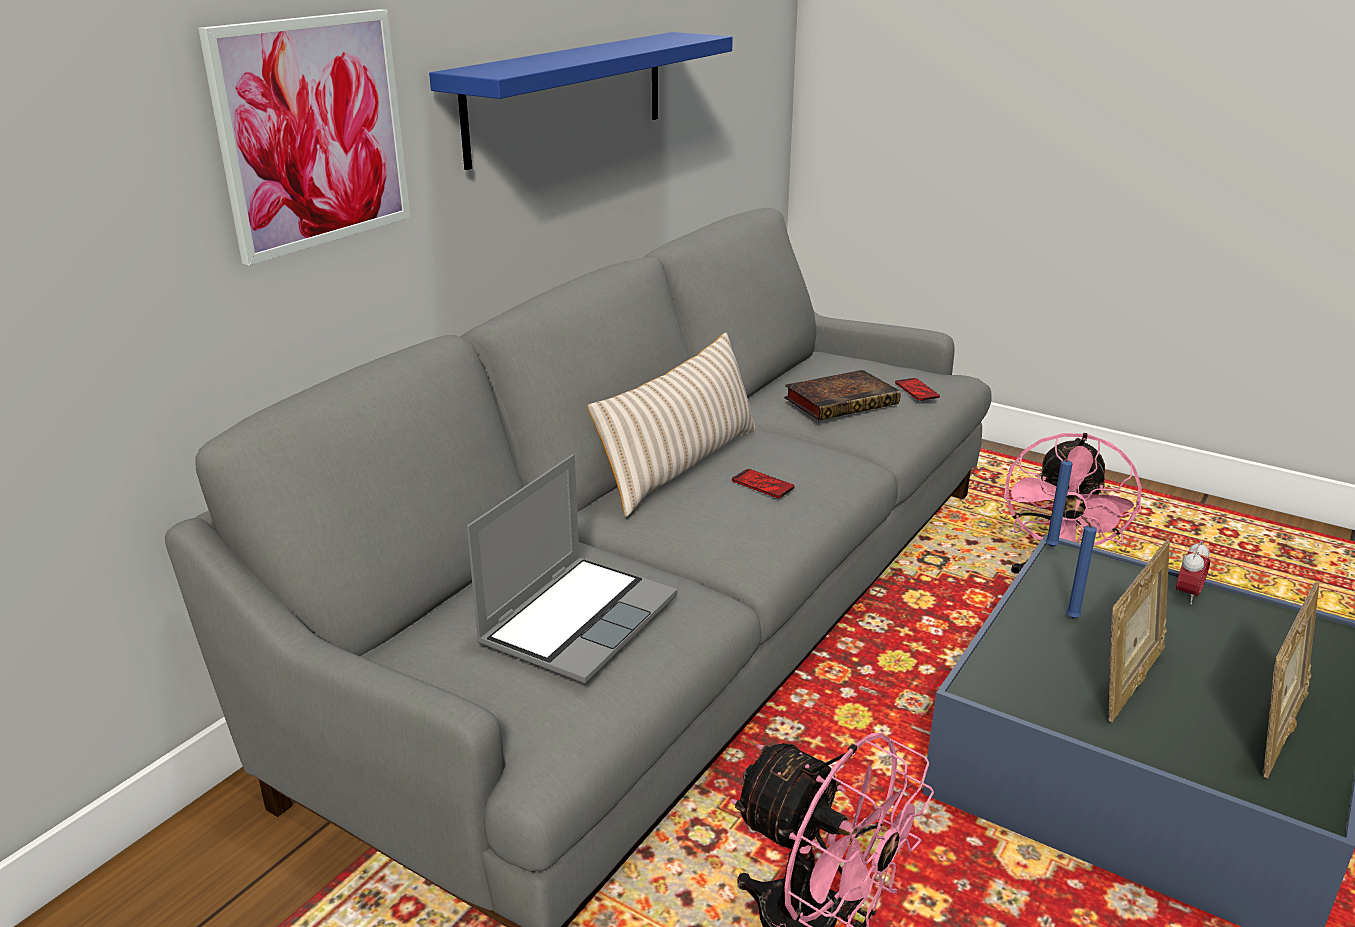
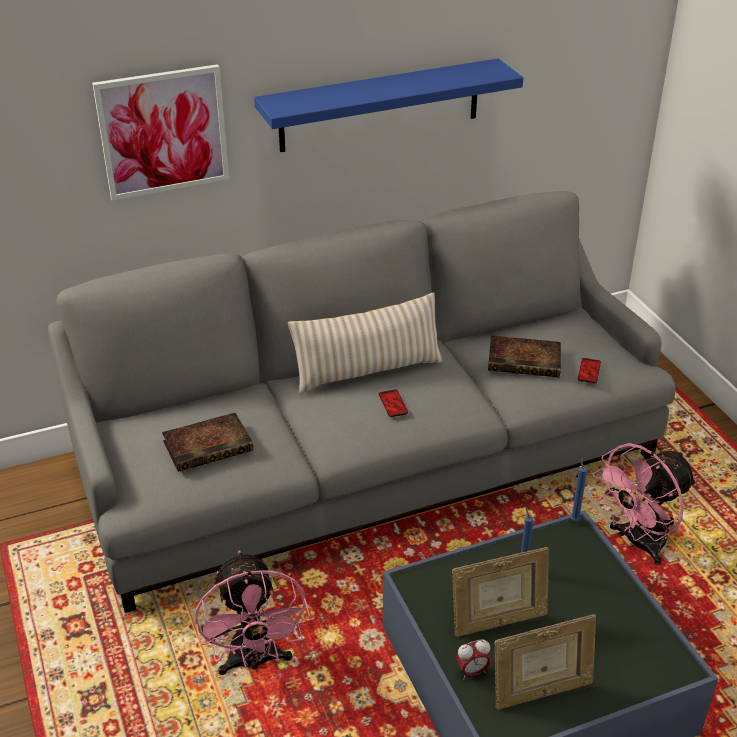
camera: 35 degrees right, 10 degrees up
(578, 619) = (210, 445): laptop -> book
(1187, 595) = (619, 592): alarm clock -> alarm clock (472, 672)

